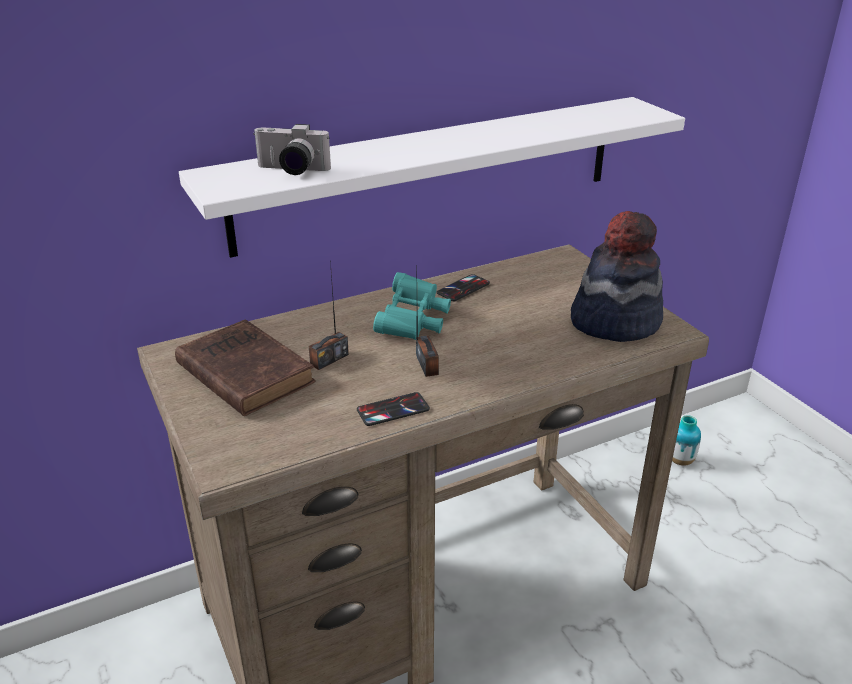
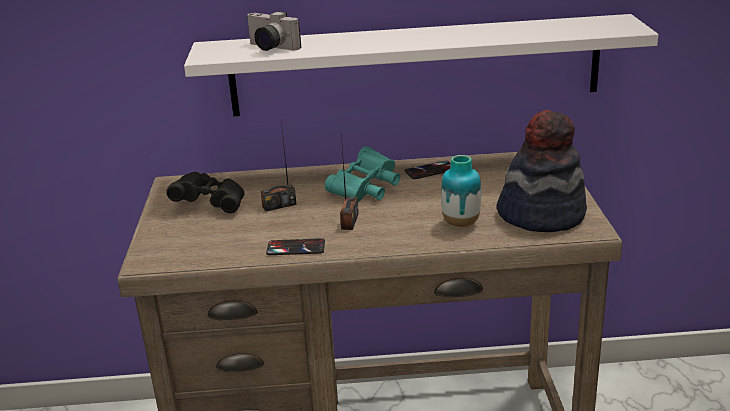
camera: 25 degrees right, 5 degrees down
(243, 372) = (211, 204): brown book -> black binoculars
(680, 460) = (691, 395): vase -> vase (461, 223)

